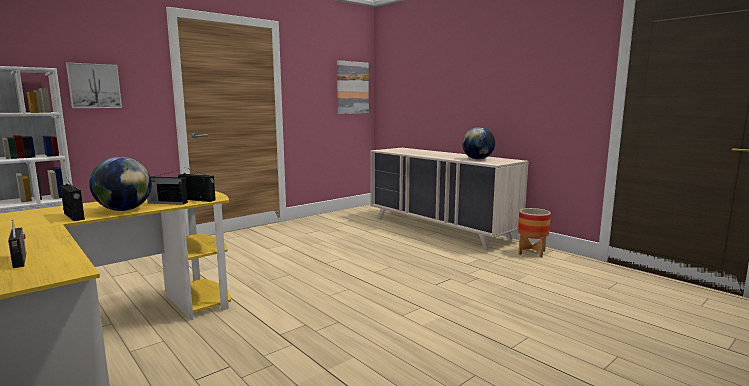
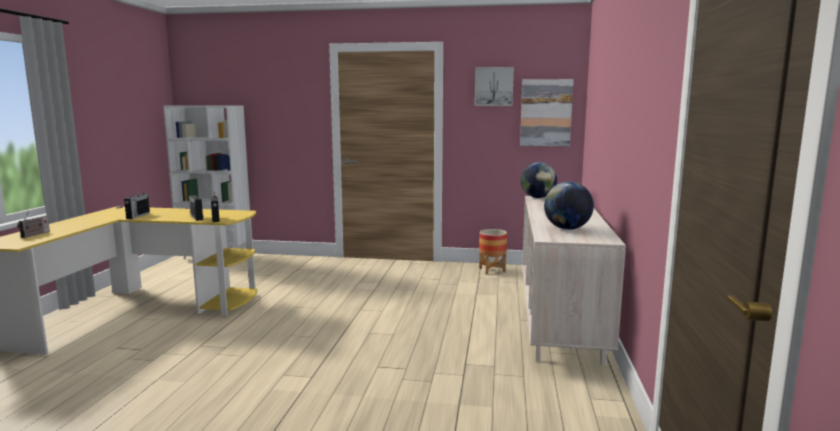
camera: 50 degrees right, 0 degrees up
(94, 86) = (271, 116): picture -> picture (494, 86)
(124, 210) = (165, 217): globe -> globe (538, 197)
(531, 252) = (581, 389): planter -> planter (492, 270)

